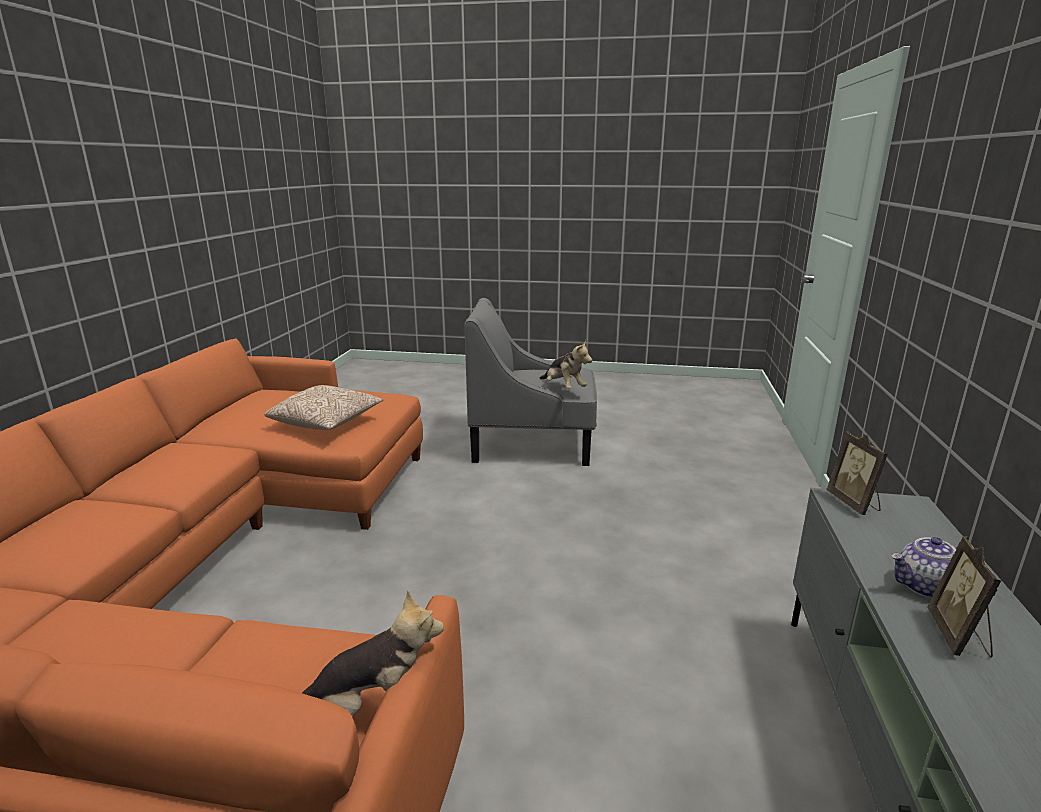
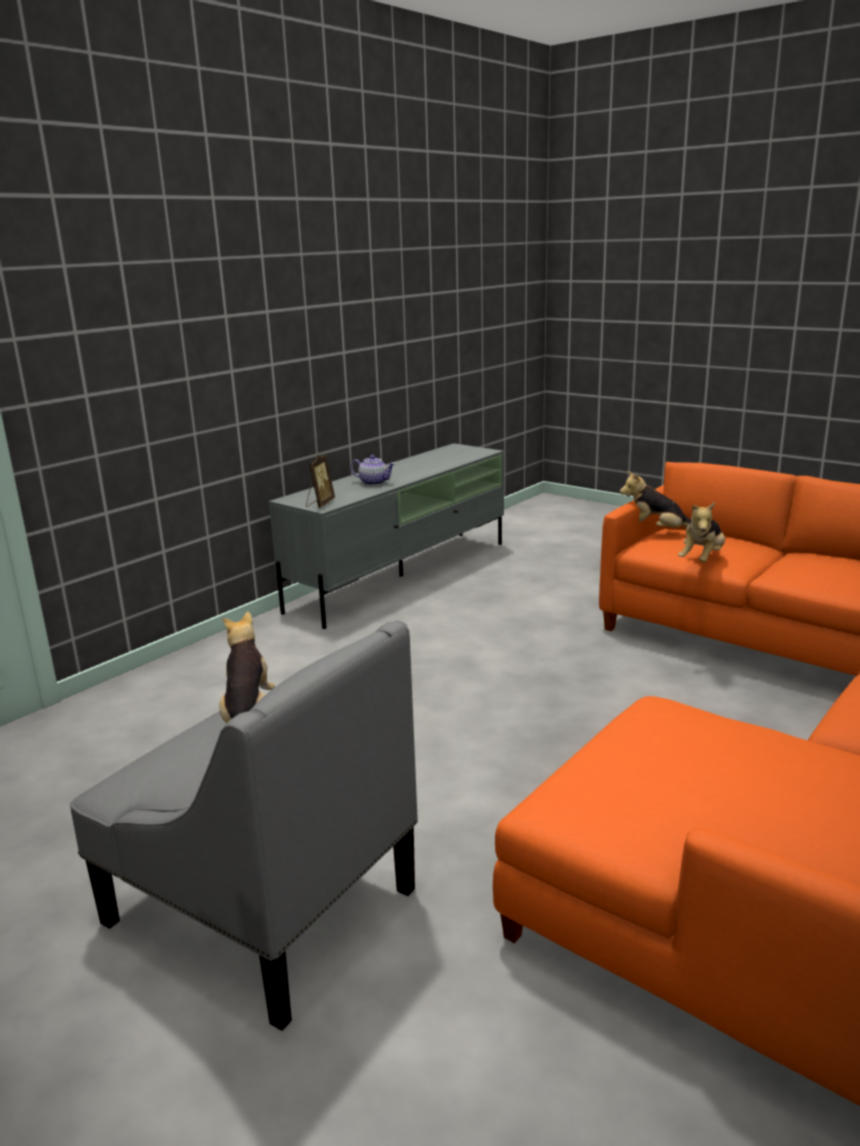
camera: 150 degrees left, 0 degrees up
(293, 626) = (702, 559): none -> plush toy
(327, 423) = (695, 746): pillow -> none
(959, 636) = (397, 474): picture frame -> none

